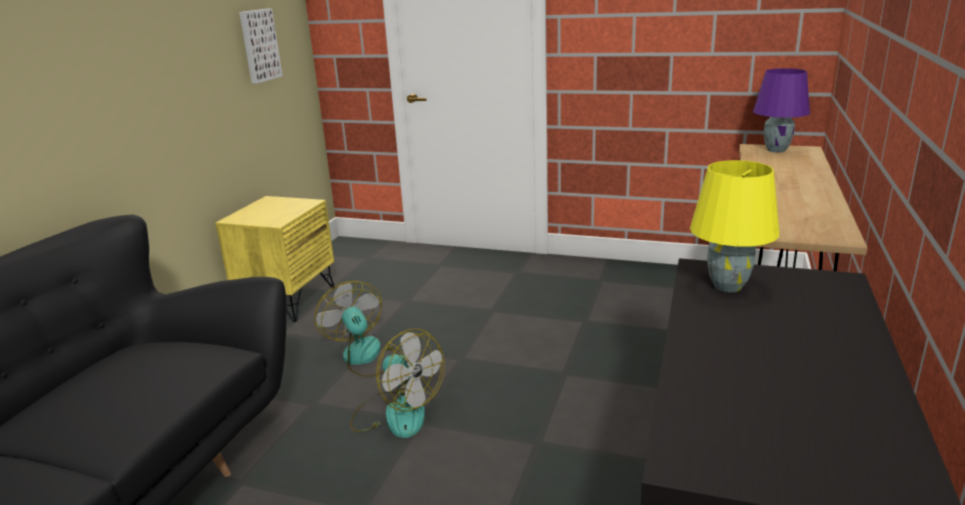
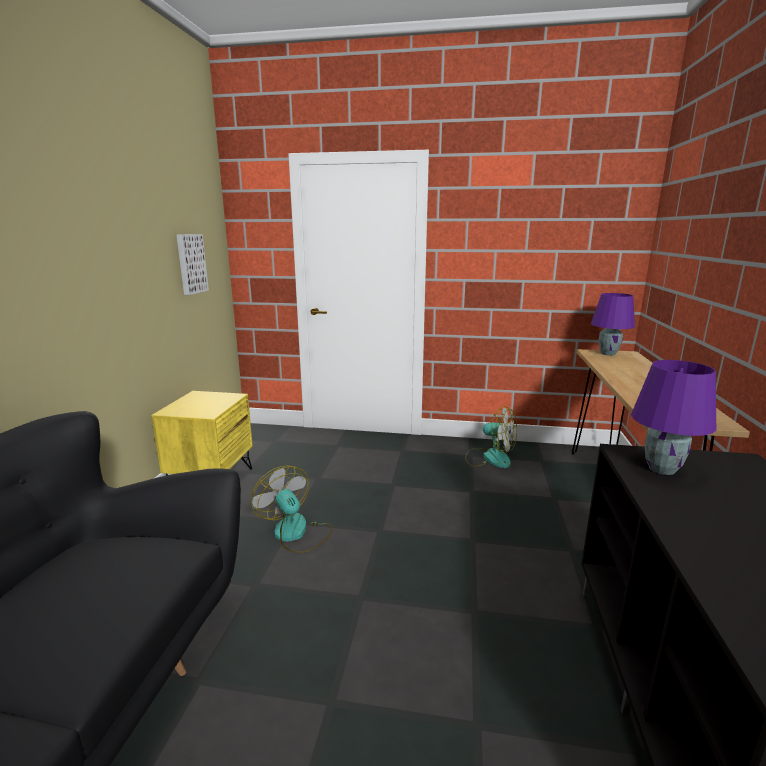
camera: 10 degrees left, 5 degrees down
(396, 413) = (337, 589): fan -> fan (489, 457)
(727, 287) = (661, 469): yellow table lamp -> purple table lamp

